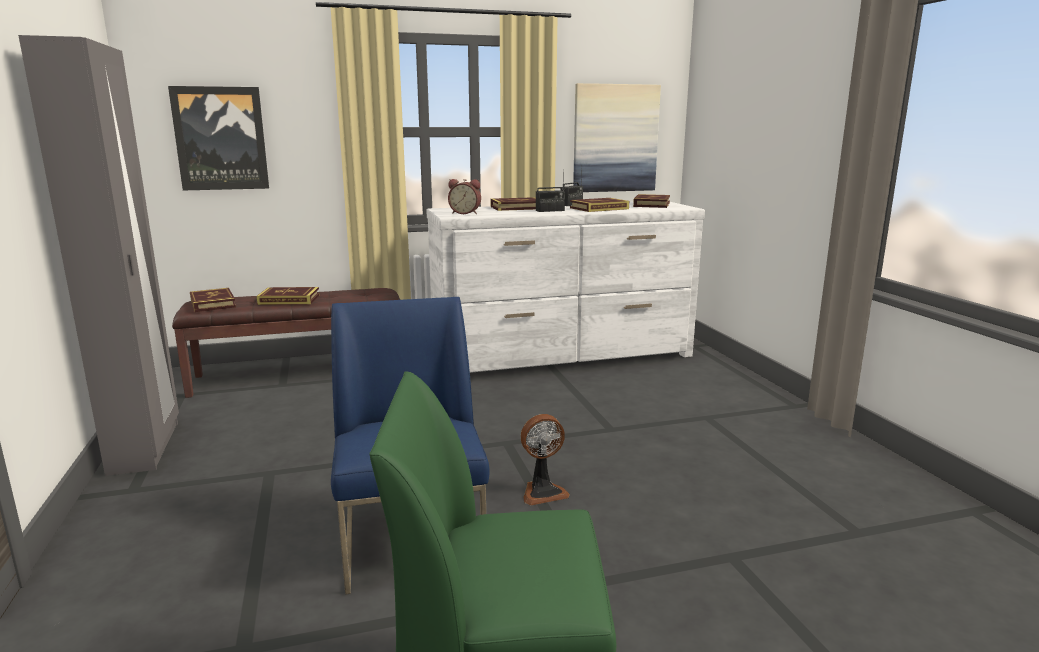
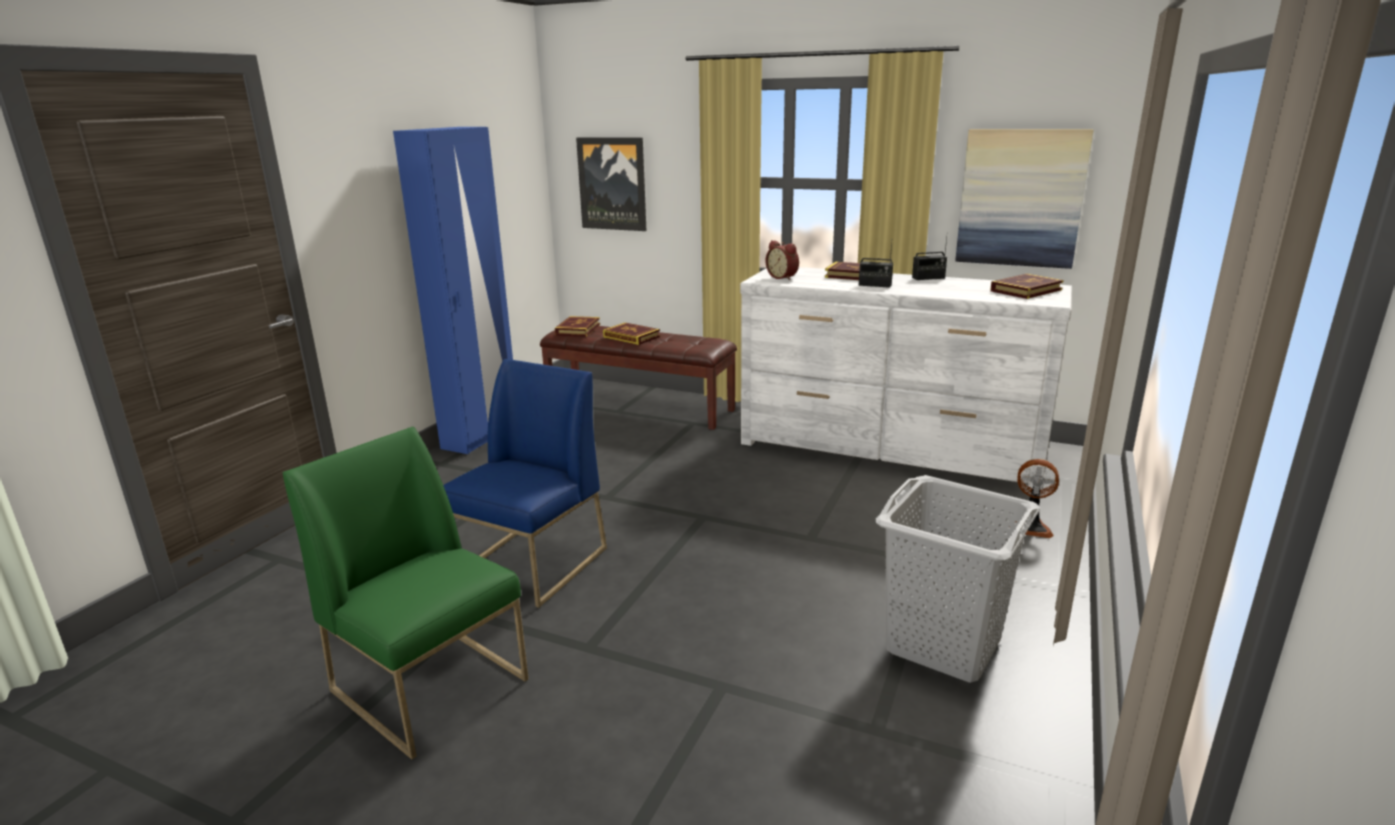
camera: 40 degrees right, 5 degrees up
(146, 447) = (481, 436): grey wardrobe -> blue wardrobe
(542, 492) = (665, 568): fan -> fan (1030, 527)
(599, 208) = (939, 289): book -> none
(799, 463) = (943, 645): none -> grey laundry basket

